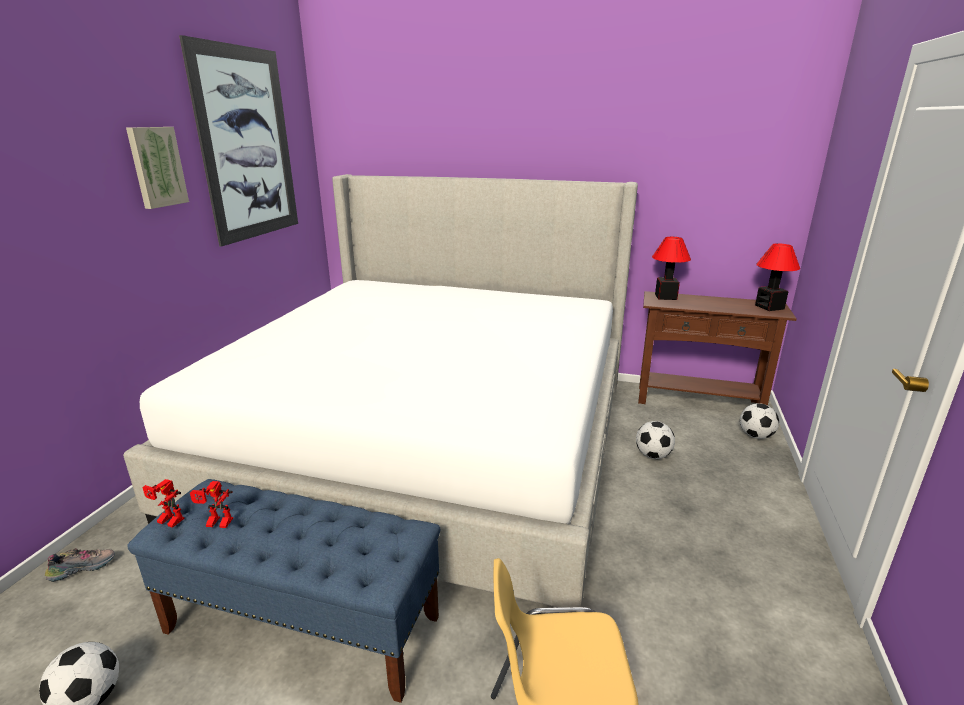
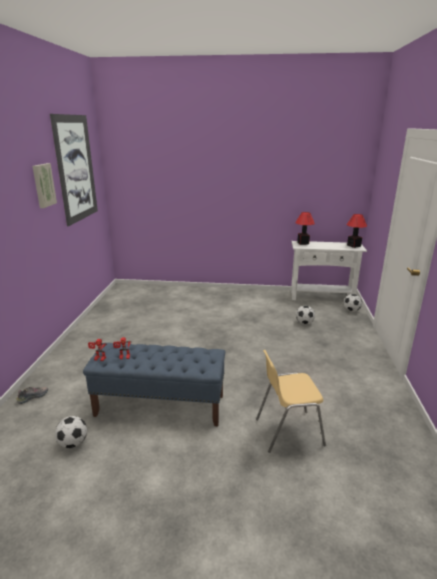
camera: 10 degrees left, 0 degrees up
(430, 440) = (189, 325): bed -> none
(698, 401) = (321, 297): brown console table -> white console table

